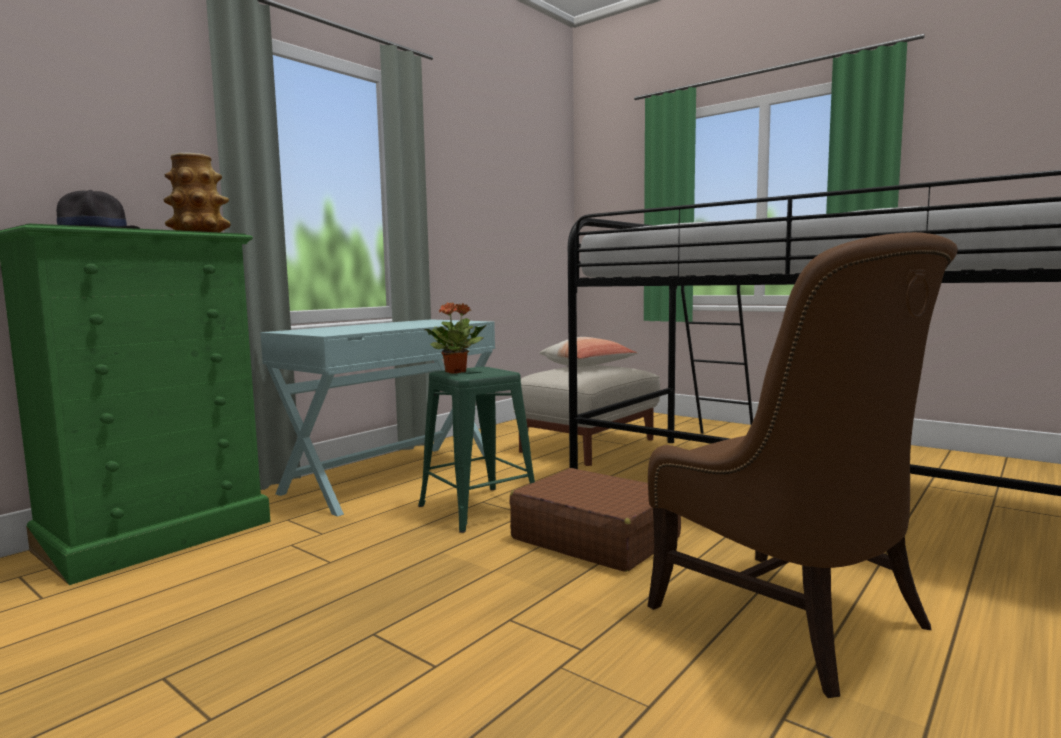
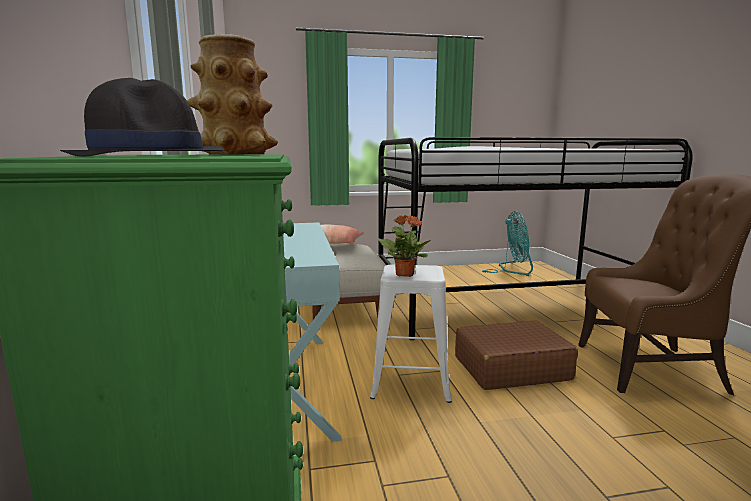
camera: 50 degrees left, 5 degrees up
(478, 508) = (410, 380): green stool -> white stool
(969, 464) = (510, 269): none -> turquoise fan

